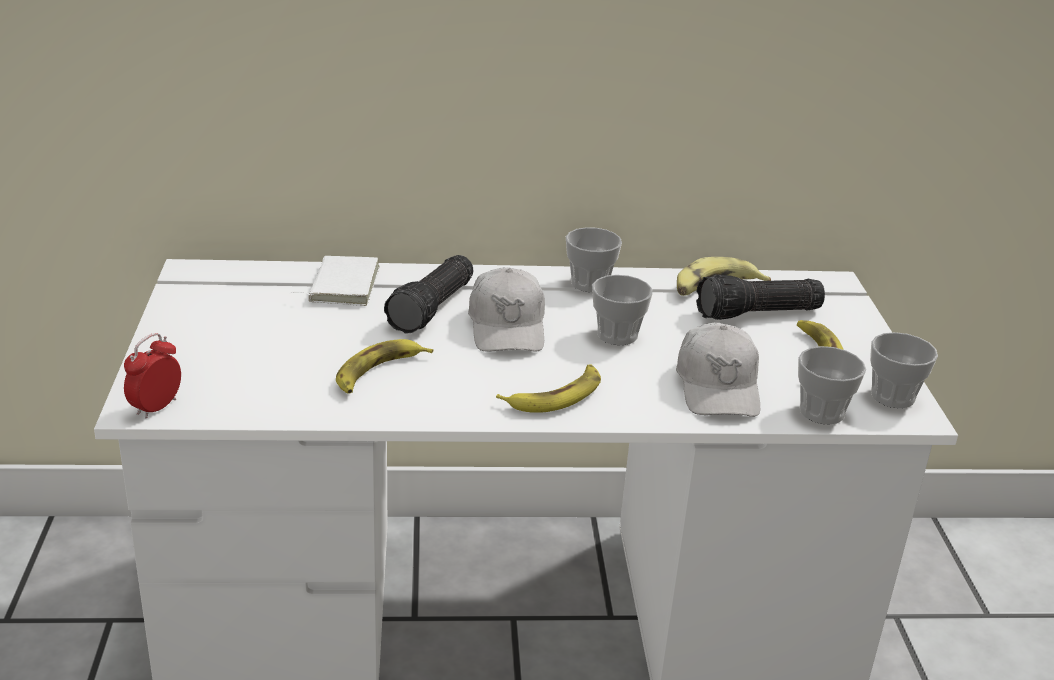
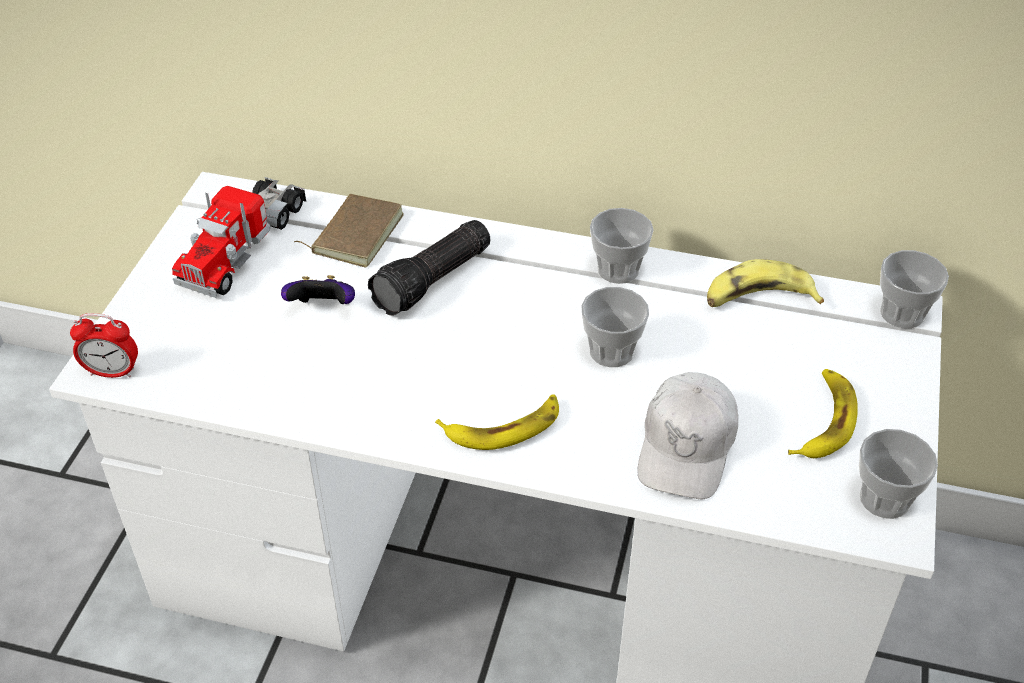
camera: 20 degrees right, 15 degrees up
(156, 407) = (112, 372): alarm clock -> alarm clock turned 135 degrees counterclockwise
(238, 303) = (244, 244): none -> toy truck
(341, 285) = (355, 233): white book -> brown book
(341, 338) = (323, 308): none -> game controller
(378, 372) = (338, 363): banana -> none
(507, 326) = (499, 320): white cap -> none
(758, 314) = (789, 346): flashlight -> none
(822, 412) = (787, 506): cup -> cup (902, 313)

